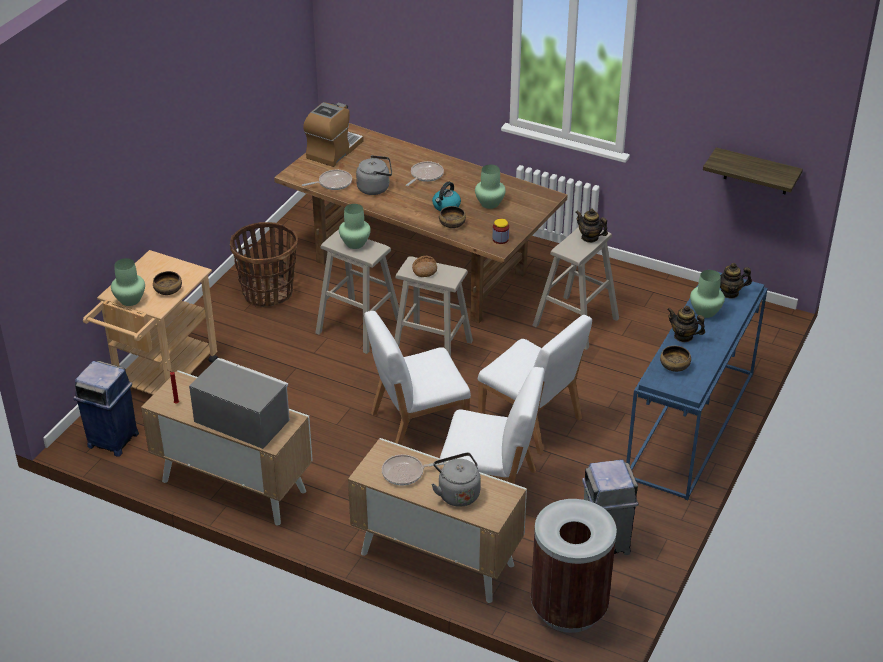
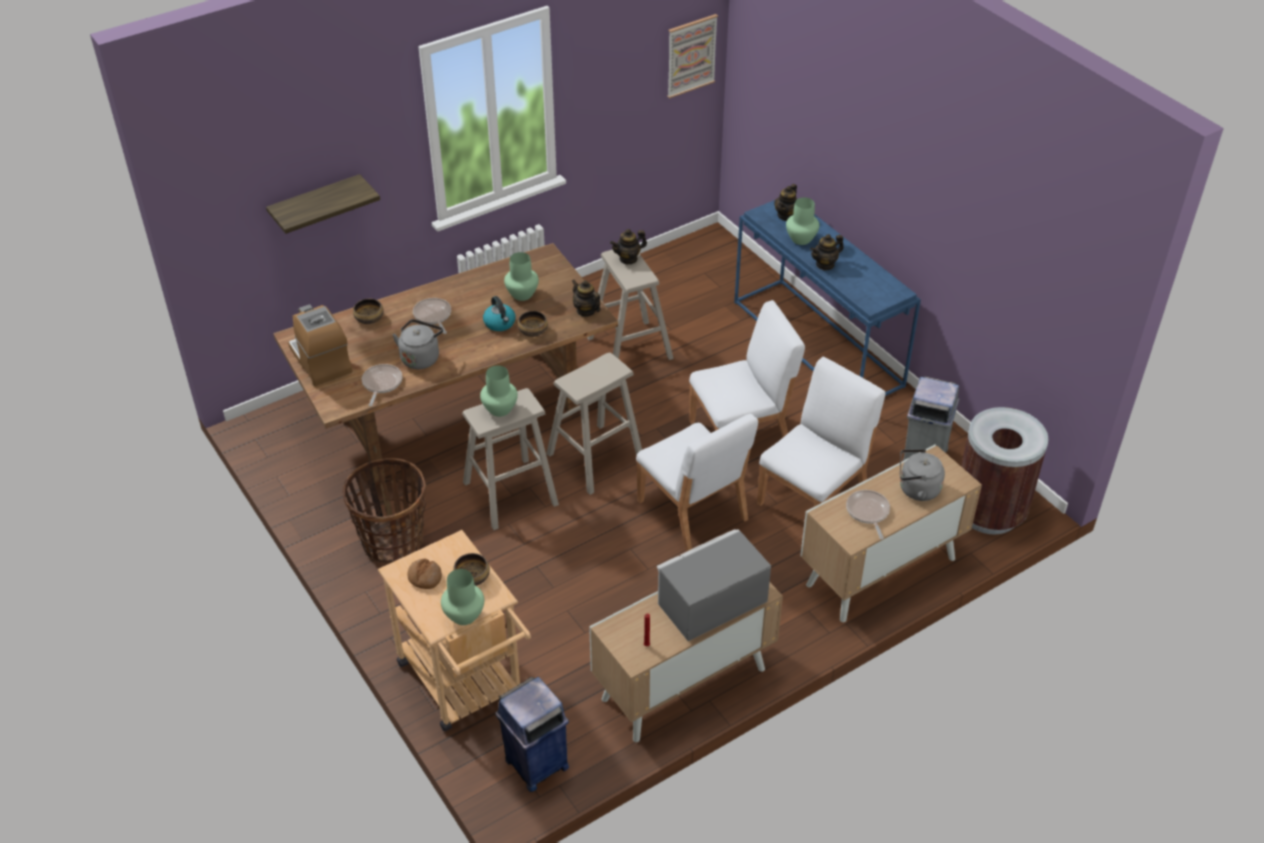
camera: 60 degrees left, 5 degrees up
(405, 473) = (868, 512): frying pan -> frying pan turned 150 degrees clockwise
(417, 425) = (692, 511): white chair -> white chair turned 45 degrees counterclockwise
(424, 270) = (587, 379): bread -> bread (424, 577)
(500, 239) = (586, 311): jar -> teapot
(674, 366) = (860, 286): bowl -> bowl (369, 319)
(756, 172) = (675, 118): shelf -> shelf (316, 205)
(783, 119) = (691, 55): none -> picture

